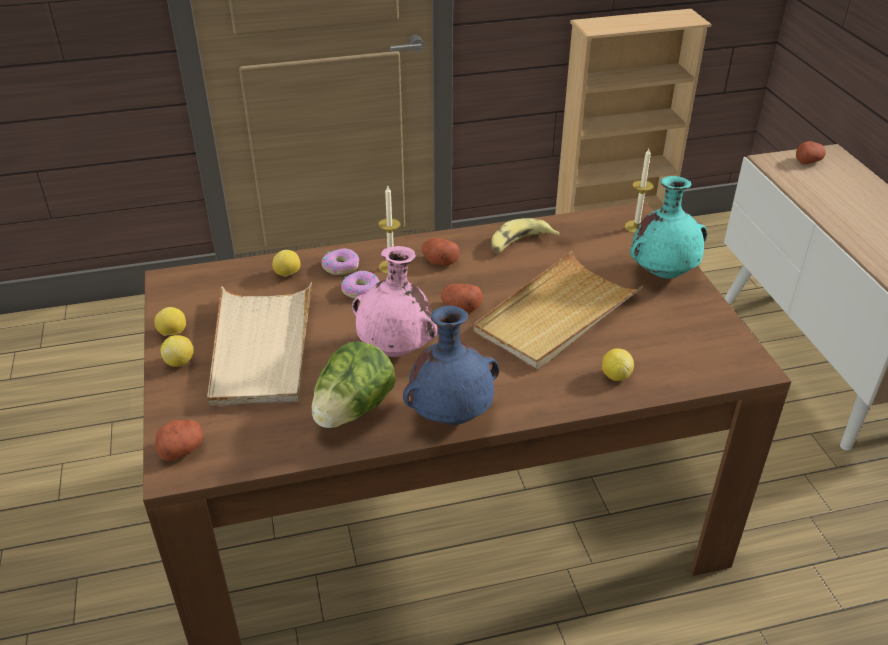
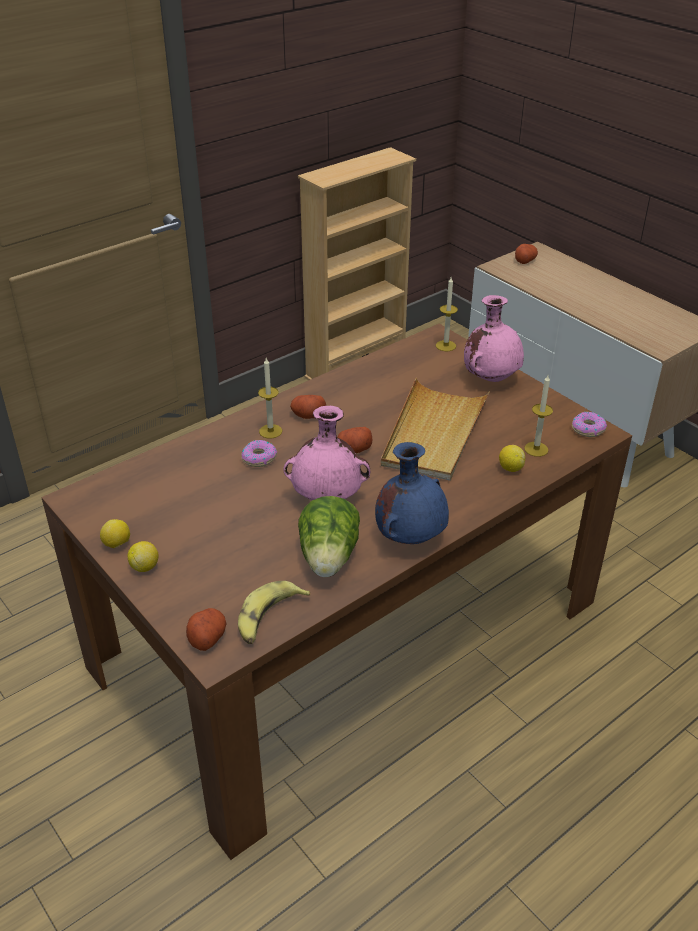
camera: 25 degrees left, 0 degrees up
(261, 348) = (210, 532): beige tray -> none
(288, 274) = (183, 463): lemon -> none
(341, 266) = (226, 443): donut -> donut (588, 429)
(519, 243) = (363, 383): banana -> banana (269, 618)
(660, 363) = (536, 449): none -> candle
(663, 273) = (491, 378): turquoise vase -> pink vase

